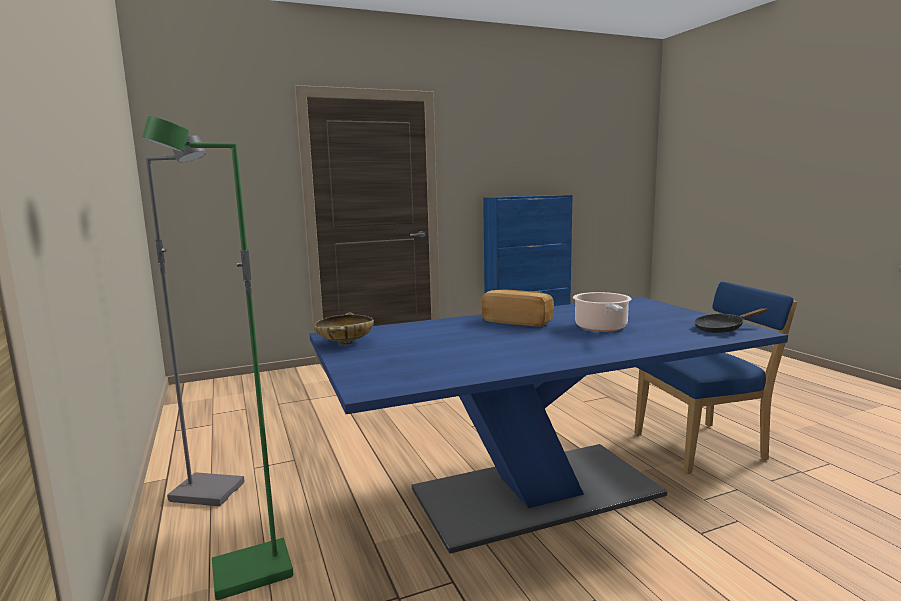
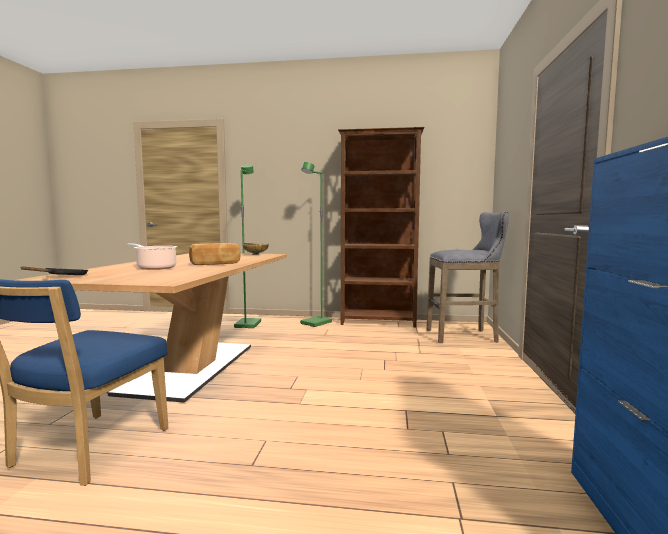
camera: 120 degrees right, 5 degrees down
(189, 441) = (379, 322): none -> brown bookcase
(209, 491) = (316, 323): grey floor lamp -> green floor lamp
(254, 386) = (465, 336): none -> grey stool
(536, 493) = (191, 368): blue dining table -> beige dining table

